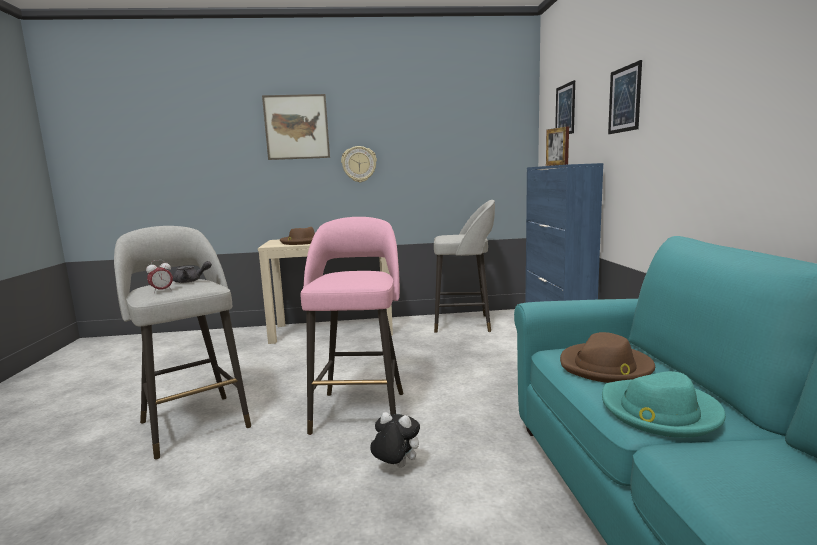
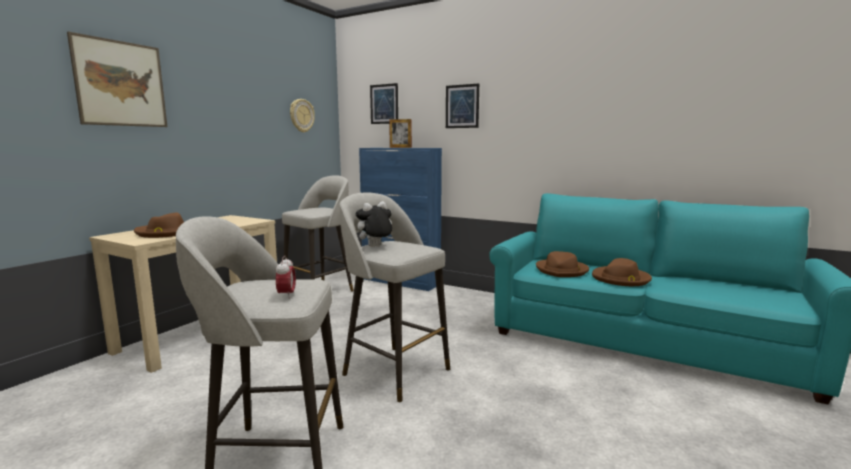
camera: 55 degrees left, 0 degrees up
(191, 281) = (265, 282): grey teapot -> none
(359, 164) = (199, 137): wall clock -> wall clock (301, 115)
(360, 410) = (394, 371): pink stool -> grey stool
(395, 467) = (490, 383): plush toy -> plush toy (374, 247)
(659, 412) = (621, 279): turquoise hat -> brown hat

